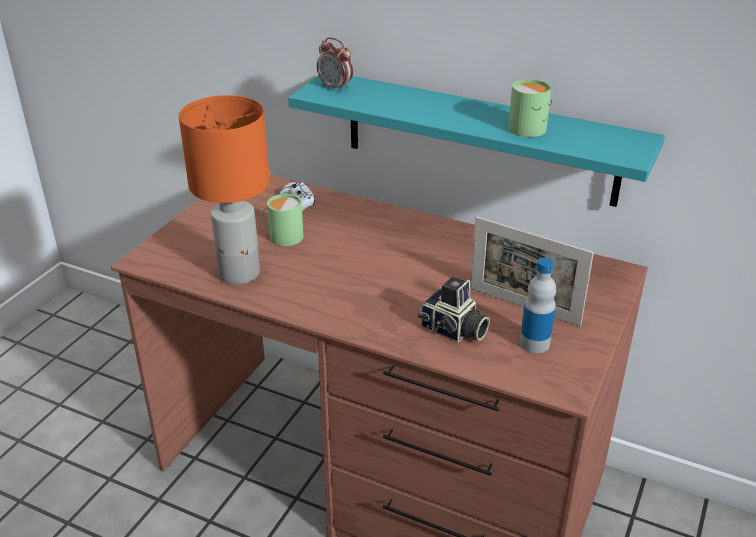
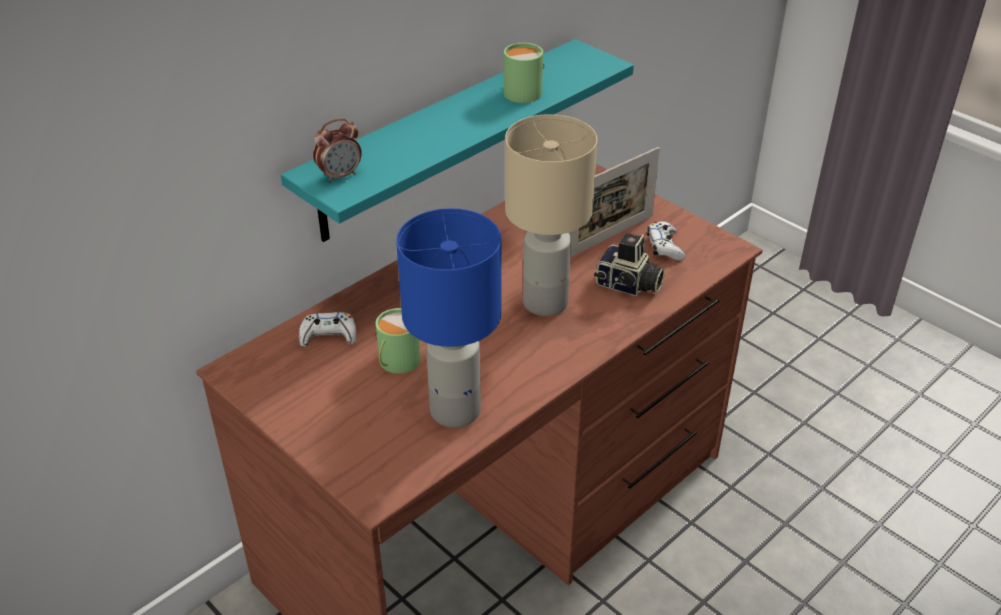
camera: 70 degrees left, 5 degrees up
(240, 273) = (456, 410): orange table lamp -> blue table lamp
(398, 289) = (545, 302): none -> beige table lamp
(453, 331) = (628, 285): camera -> camera turned 60 degrees clockwise
(534, 343) = (665, 246): bottle -> white game controller

